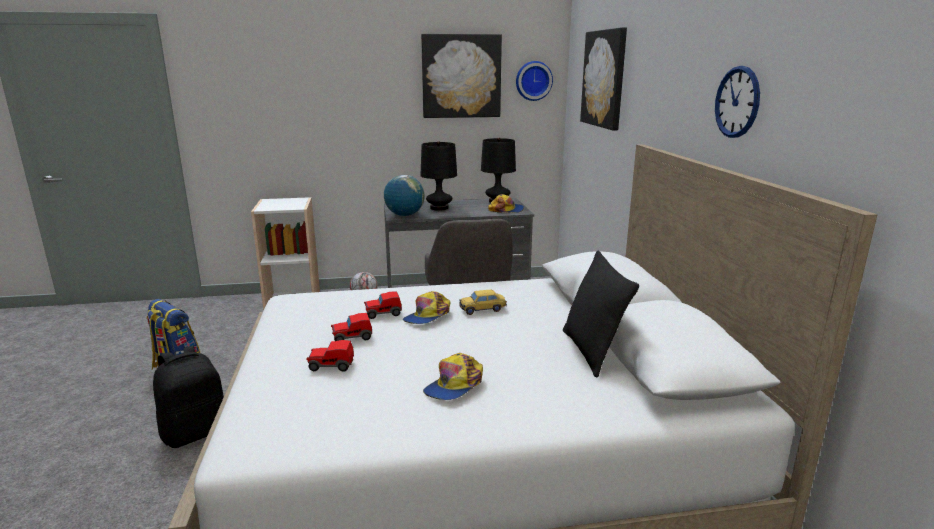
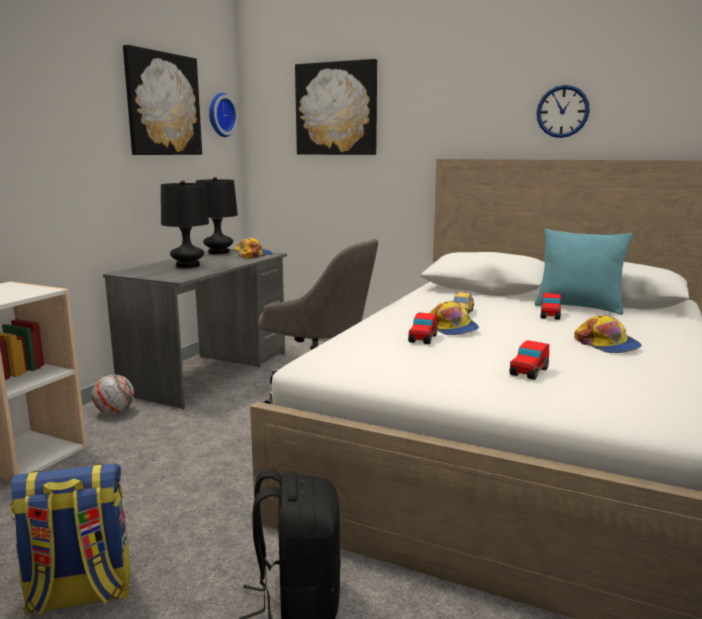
camera: 55 degrees left, 5 degrees down
(352, 338) = (468, 356): toy car -> toy car (550, 315)
(404, 215) = (180, 276): globe -> none
(591, 352) = (578, 307): black pillow -> turquoise pillow

